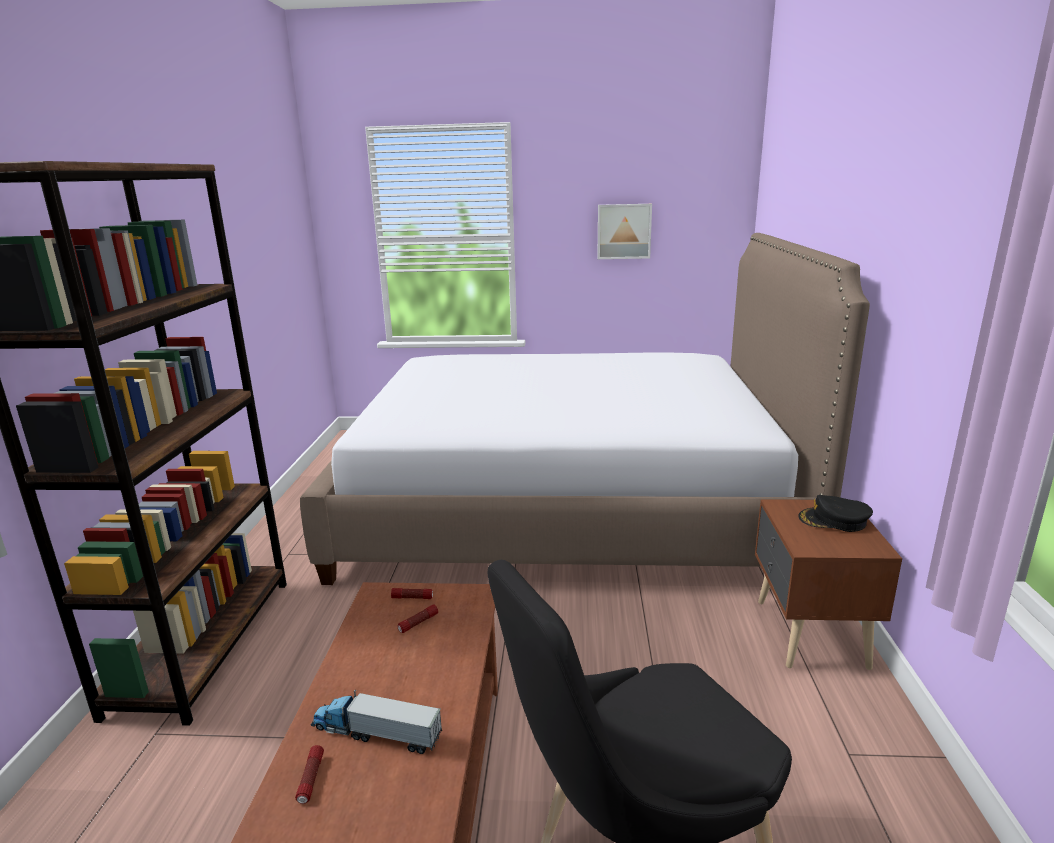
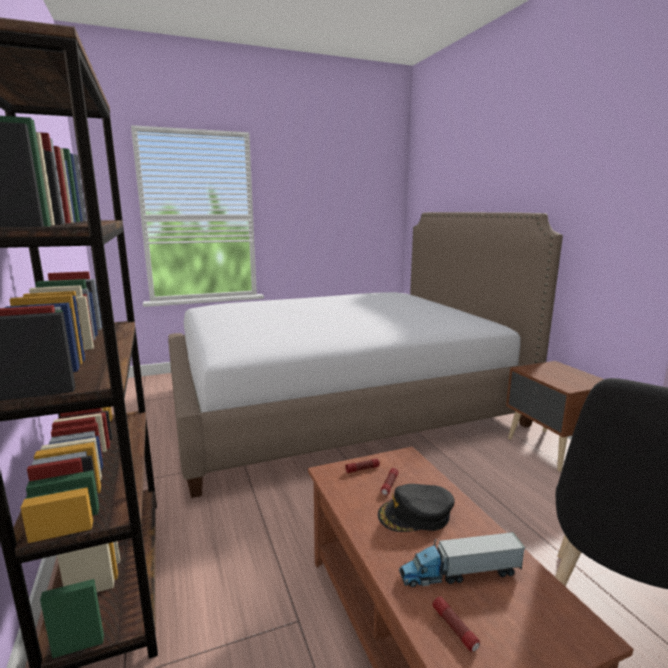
camera: 25 degrees left, 5 degrees down
(624, 231) = (329, 214): picture -> none
(834, 520) = (561, 372): black cap -> black cap (415, 515)

